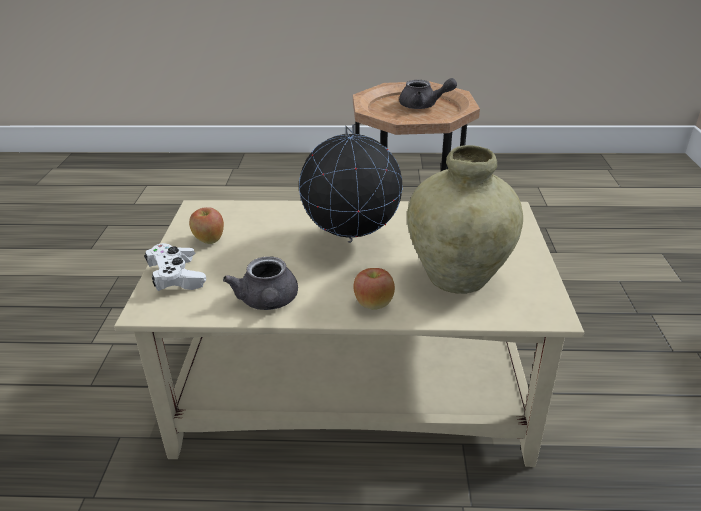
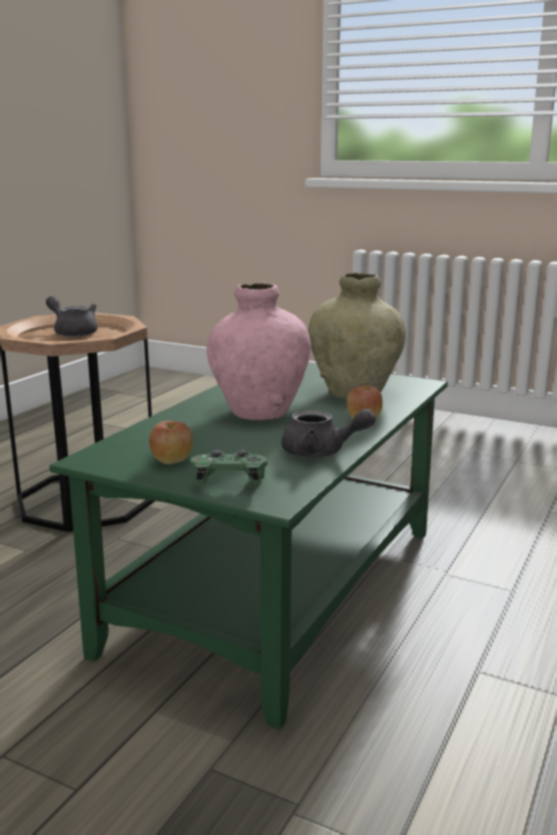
camera: 65 degrees left, 15 degrees down
(177, 277) = (229, 483): white game controller -> green game controller
(349, 391) = (278, 590): beige coffee table -> green coffee table
(352, 242) = (259, 412): globe -> pink vase
(423, 106) = (73, 332): grey teapot -> grey teapot turned 90 degrees counterclockwise

